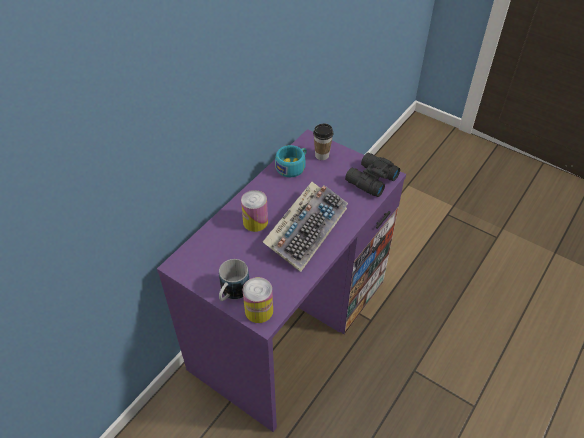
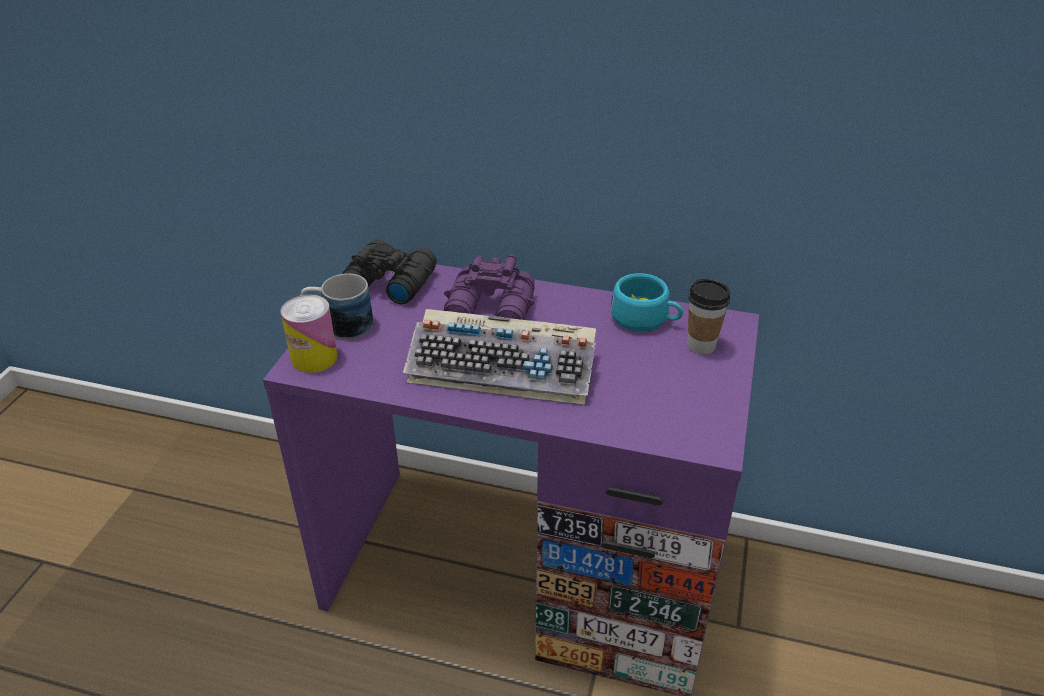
camera: 70 degrees right, 10 degrees down
(255, 222) = (491, 312): can -> purple binoculars
(370, 180) = (682, 420): black binoculars -> black binoculars (389, 281)

